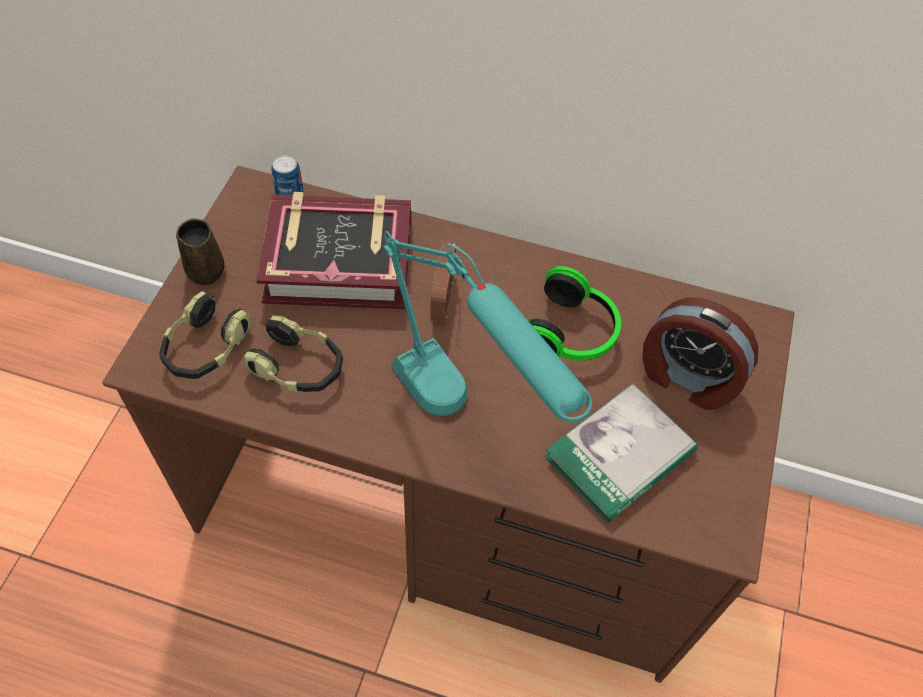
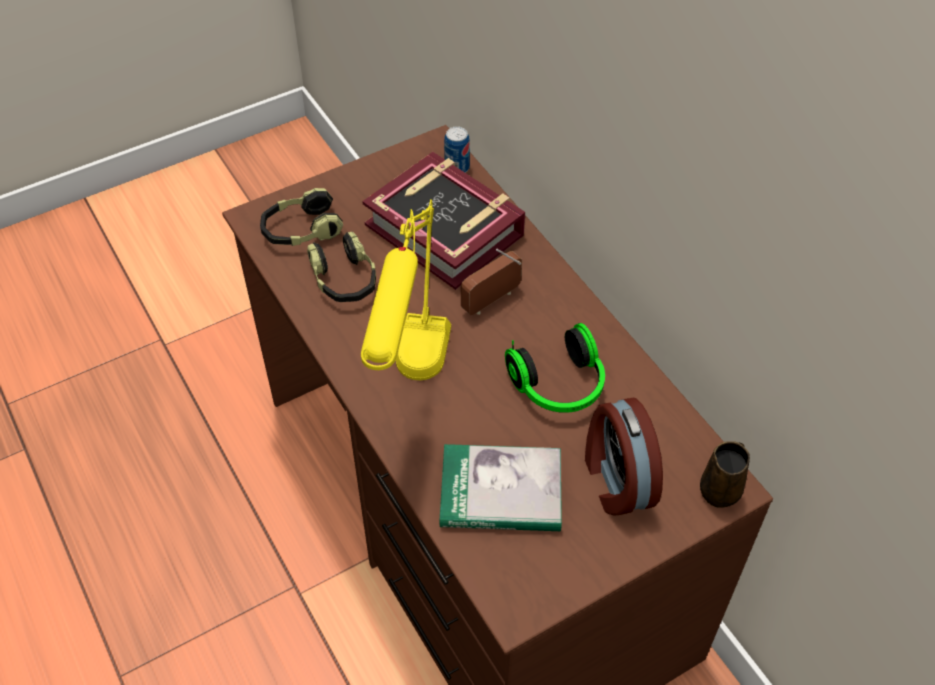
camera: 45 degrees right, 5 degrees down
(206, 269) = (353, 181): brown mug -> brown mug (721, 490)
(463, 422) = (413, 390): turquoise table lamp -> yellow table lamp

